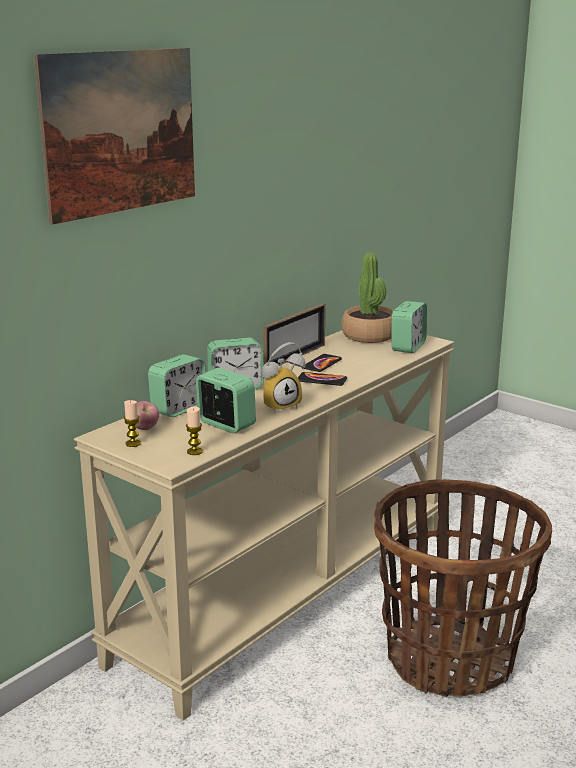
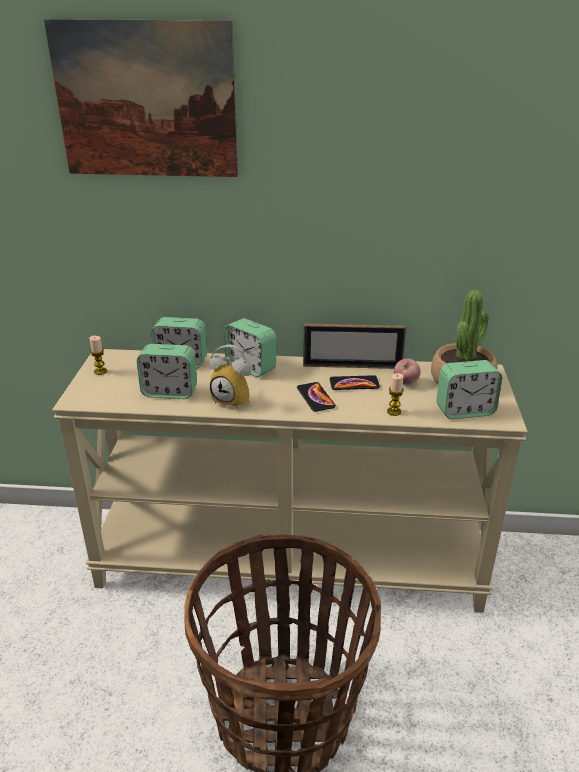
camera: 55 degrees right, 10 degrees up
(145, 429) = (130, 365): apple -> apple (405, 383)
(194, 451) = (105, 399): candle -> candle (394, 411)
(226, 424) = (170, 392): alarm clock -> alarm clock turned 90 degrees clockwise

